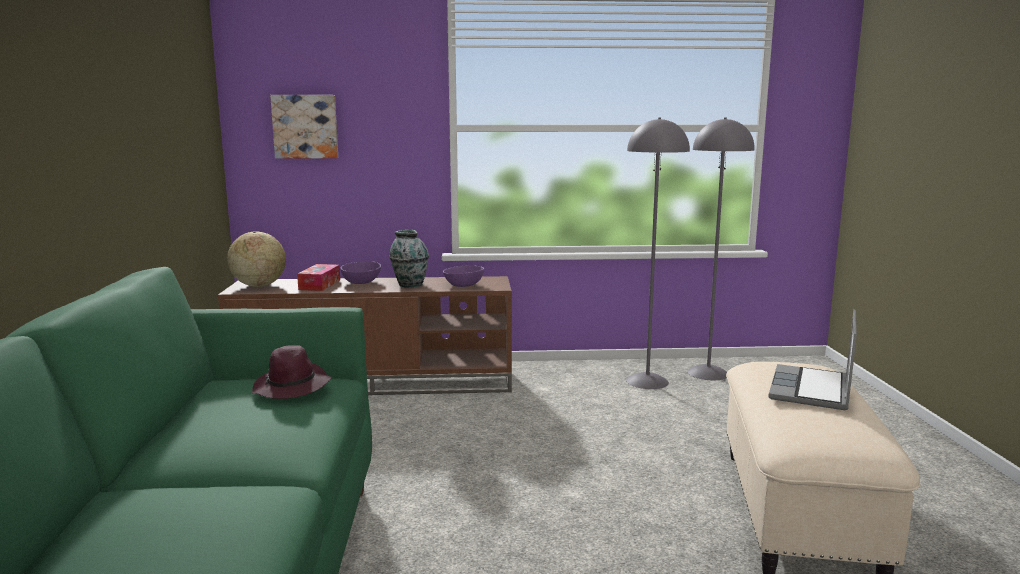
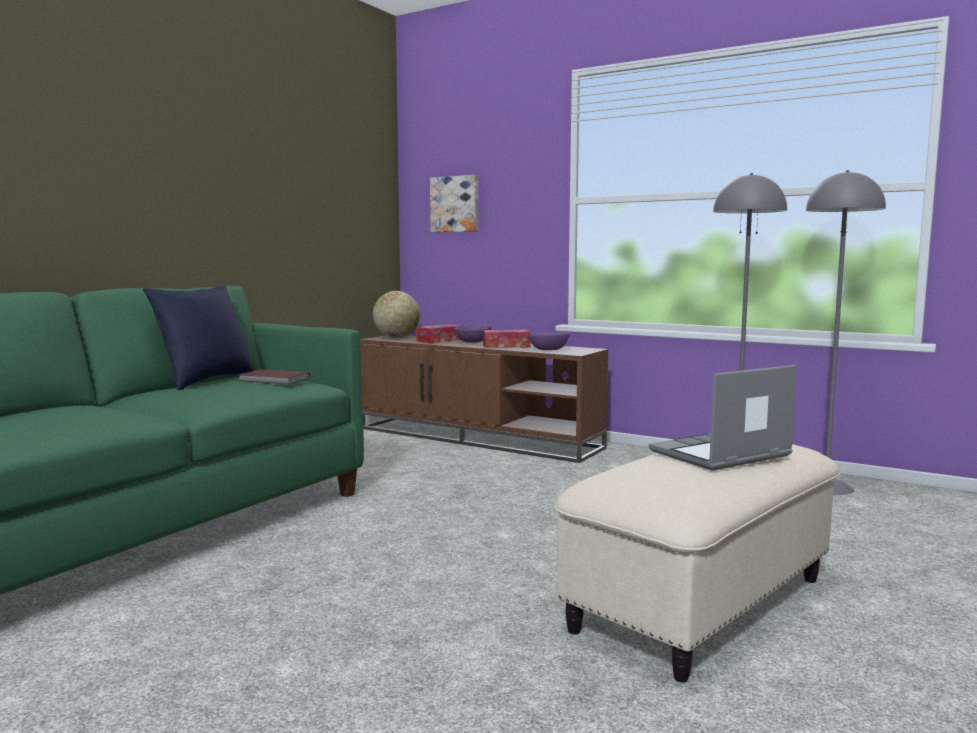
camera: 35 degrees right, 5 degrees down
(197, 408) = (205, 381): none -> blue pillow
(292, 388) = (274, 380): purple hat -> brown book
(410, 284) = (506, 346): vase -> tissue box

